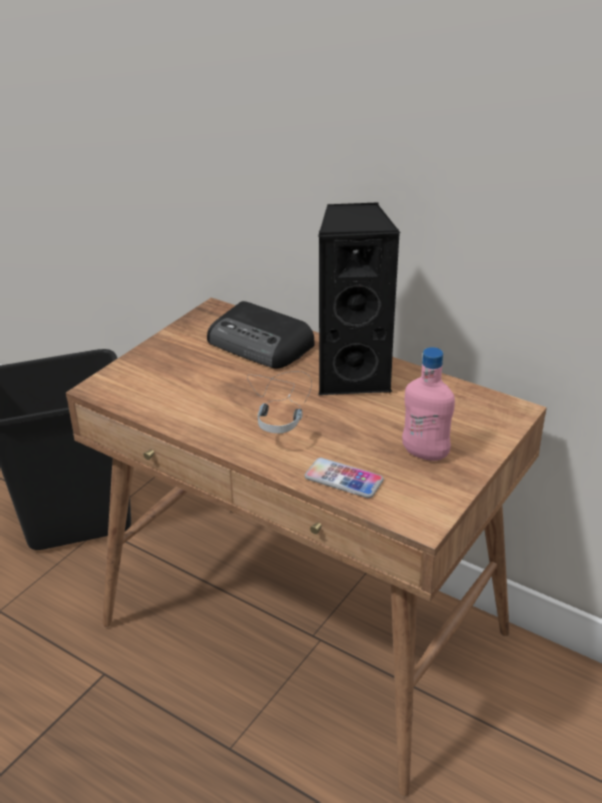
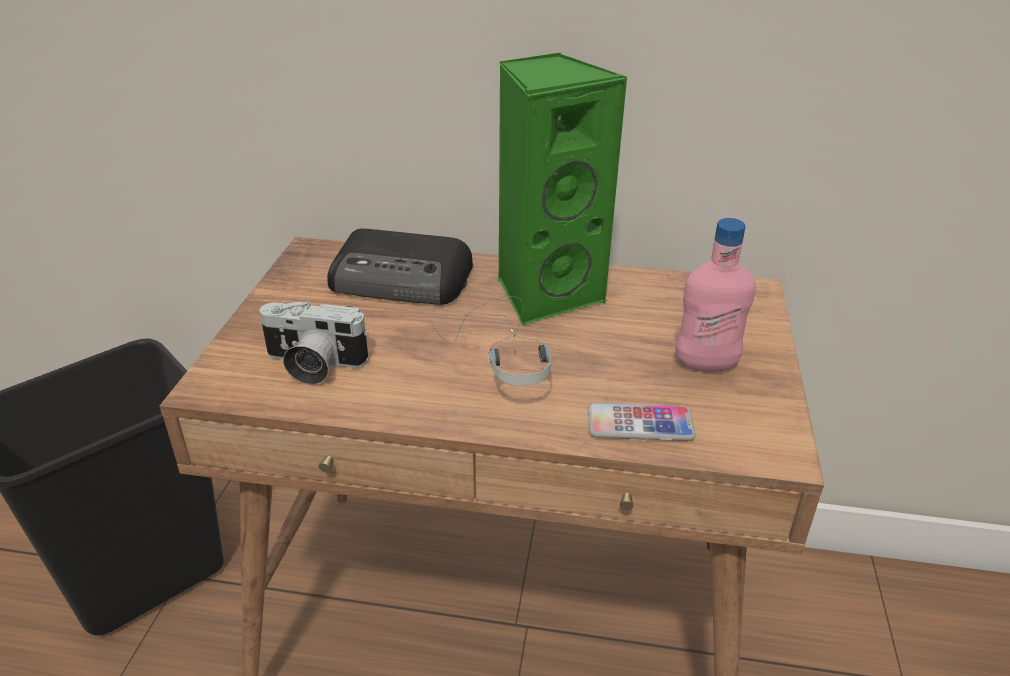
camera: 25 degrees left, 0 degrees up
(165, 389) = (312, 365): none -> camera
(353, 377) = (546, 293): black speaker -> green speaker

